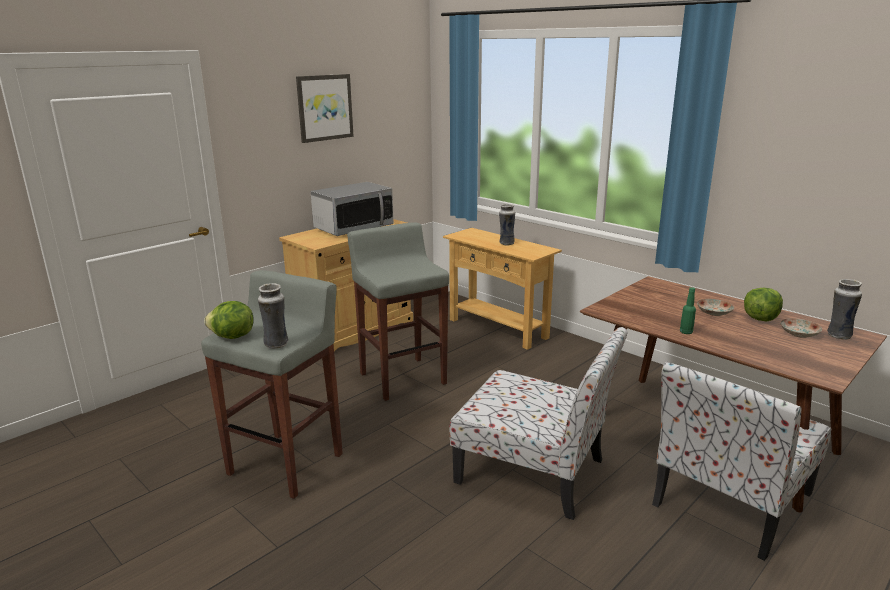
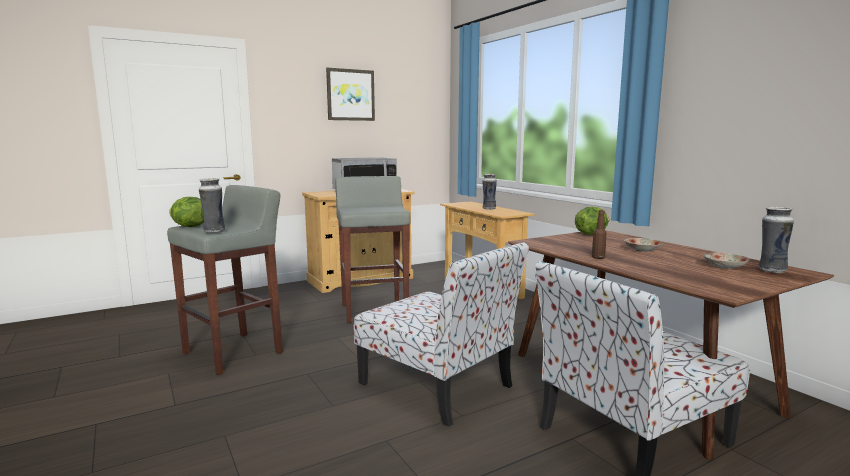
camera: 15 degrees right, 10 degrees down
(686, 332) = (598, 257): green bottle -> brown bottle
(760, 318) = (690, 256): lettuce -> lettuce (590, 234)

